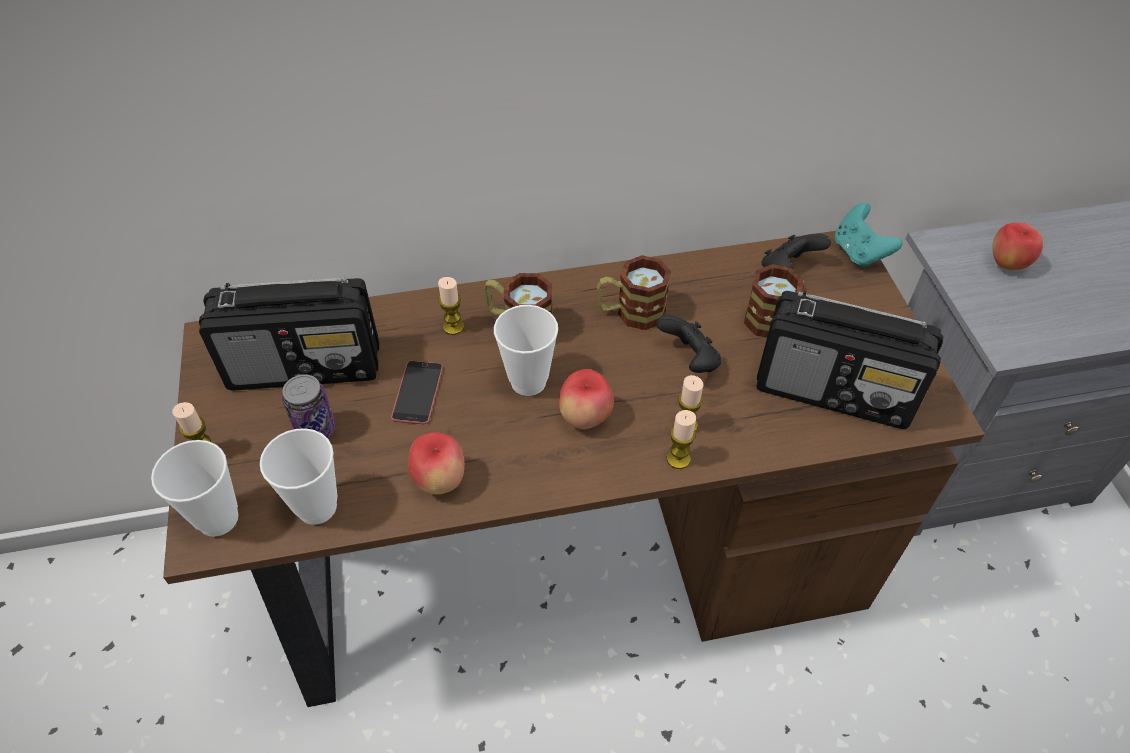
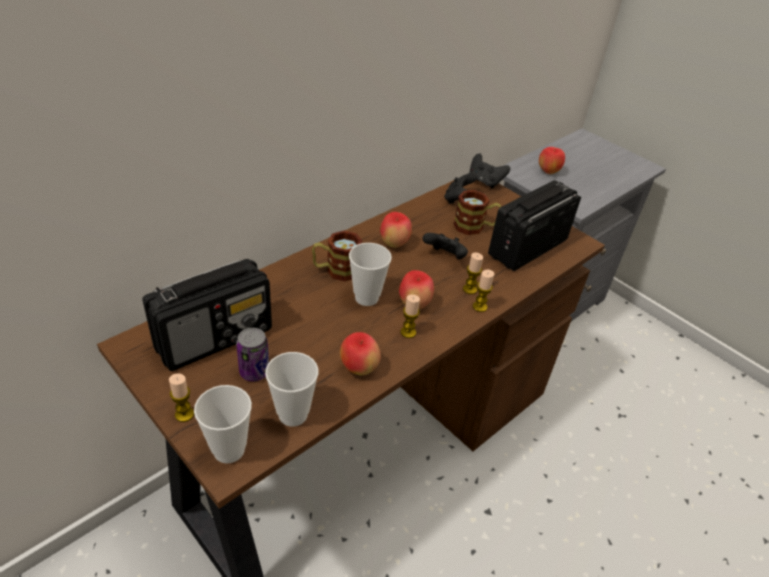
camera: 35 degrees left, 10 degrees down
(417, 392) = (304, 326): phone -> none
(453, 327) = (296, 284): candle -> candle (408, 332)
(631, 312) = (394, 244): mug -> apple
(835, 391) = (527, 248): radio -> radio turned 150 degrees clockwise
(859, 252) = (485, 182): turquoise game controller -> black game controller

